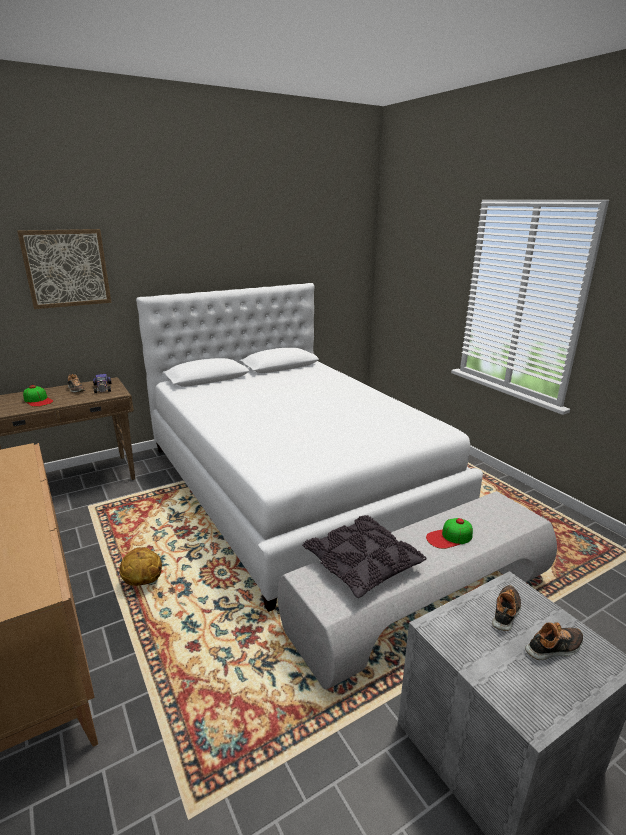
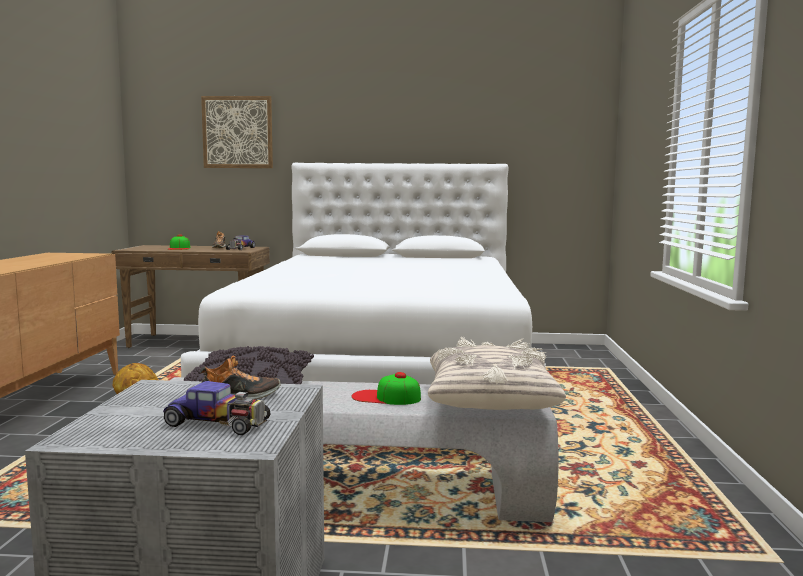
camera: 35 degrees right, 15 degrees down
(503, 518) = (490, 403): none -> beige pillow
(554, 648) = (218, 423): shoe -> toy car

